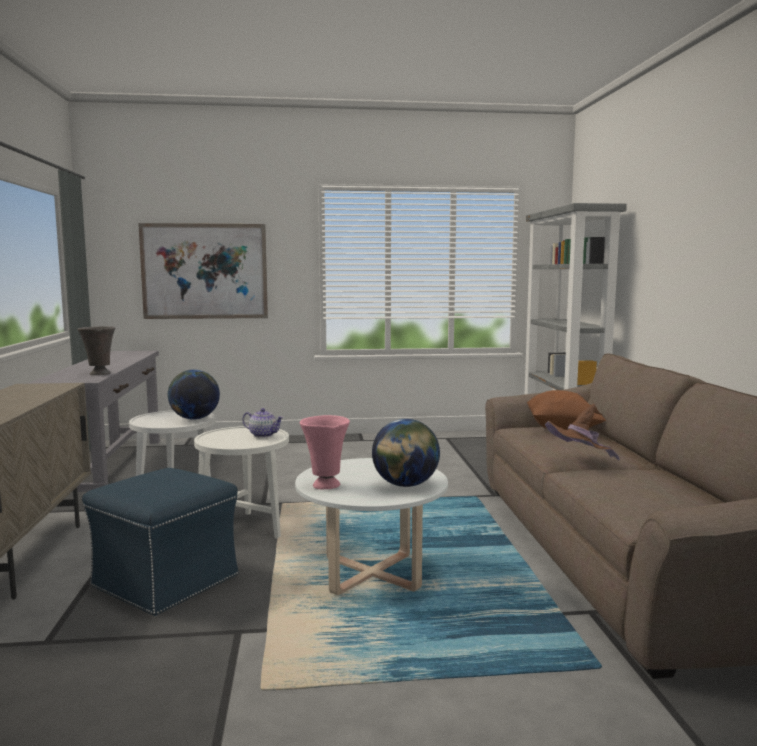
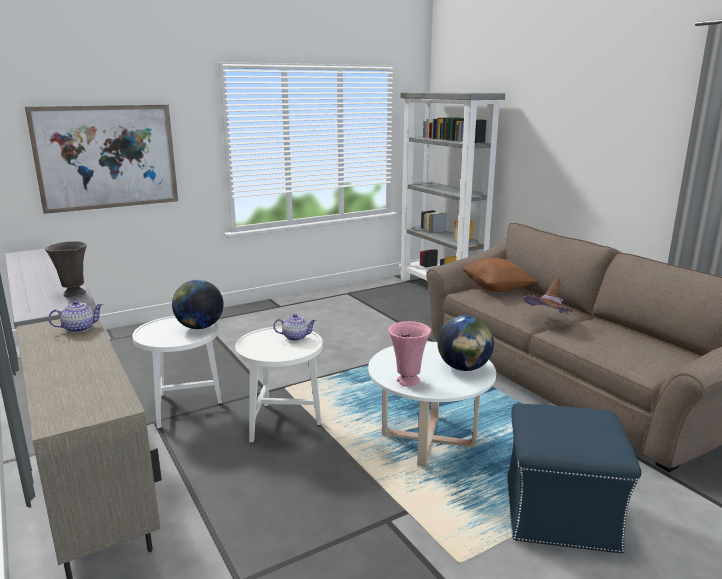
camera: 25 degrees left, 10 degrees up
(51, 388) = (79, 328): none -> teapot
(166, 581) = (275, 492): blue ottoman -> blue ottoman (561, 513)

